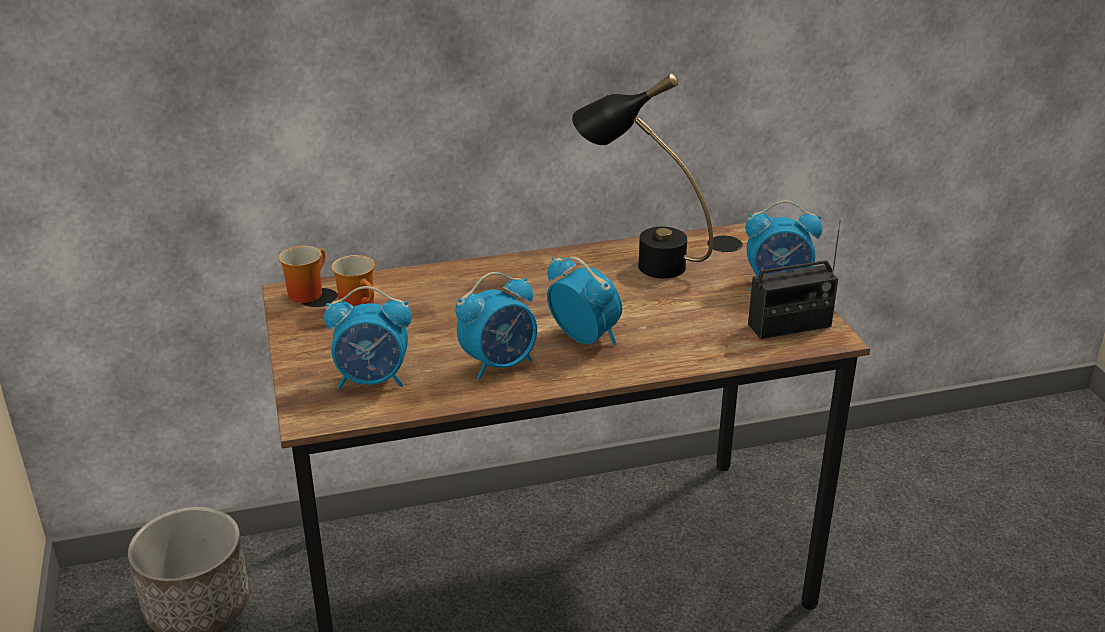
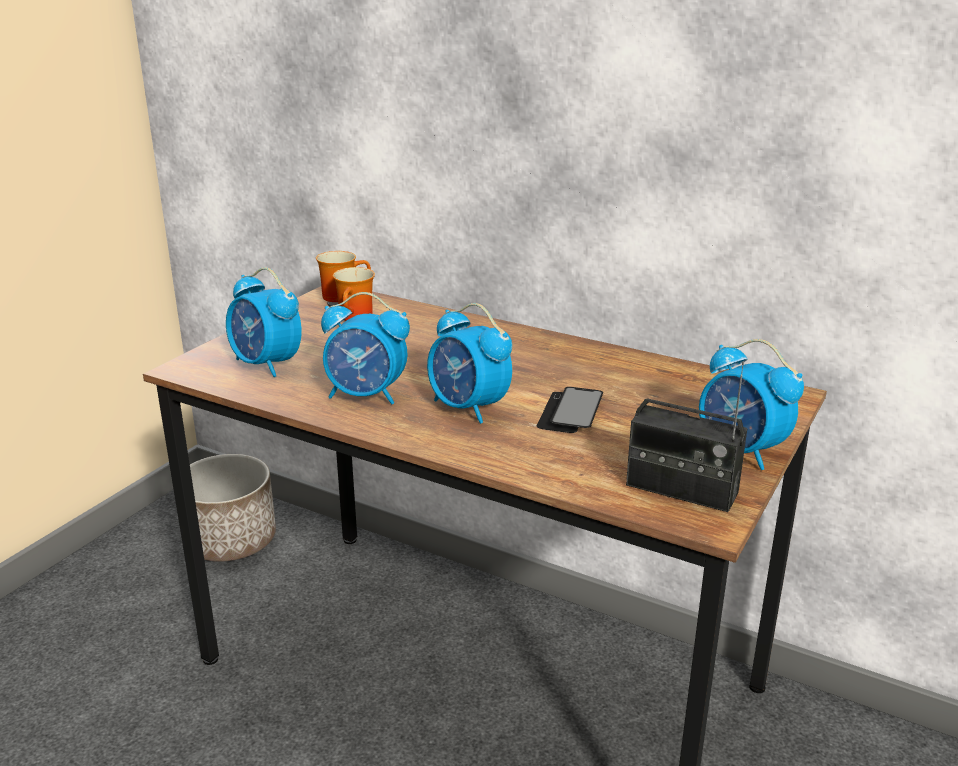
camera: 45 degrees right, 5 degrees down
(584, 337) = (468, 408): alarm clock -> alarm clock turned 135 degrees clockwise
(640, 261) = (637, 375): black table lamp -> none
(649, 308) = (570, 412): none -> phone

